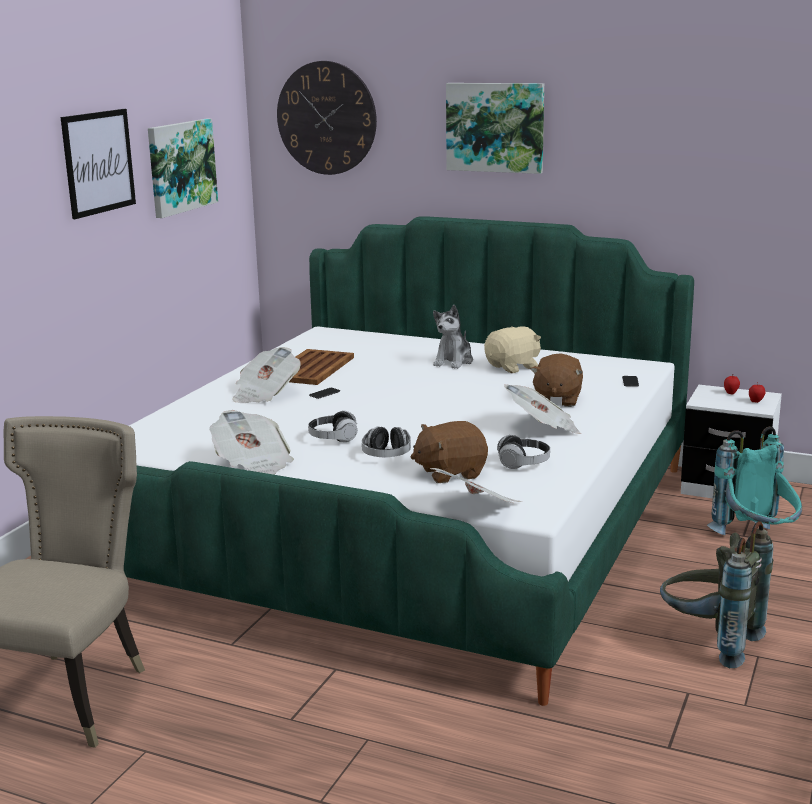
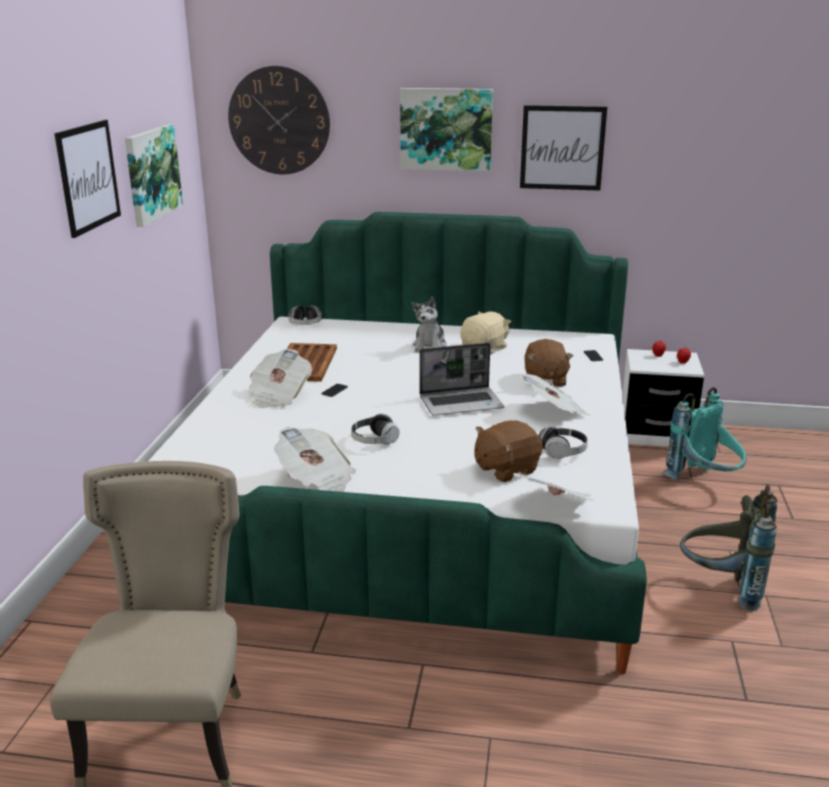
camera: 15 degrees left, 5 degrees up
(386, 456) = (436, 456): headphones -> headphones (305, 325)
(449, 413) = (462, 403): none -> laptop
(620, 148) = (562, 148): none -> picture

